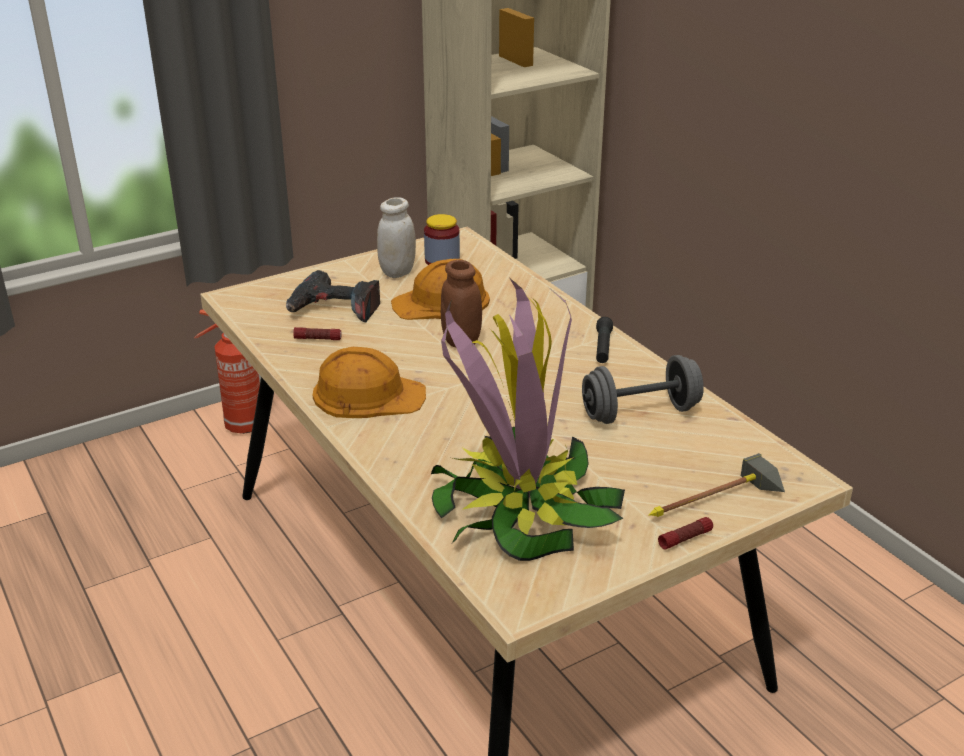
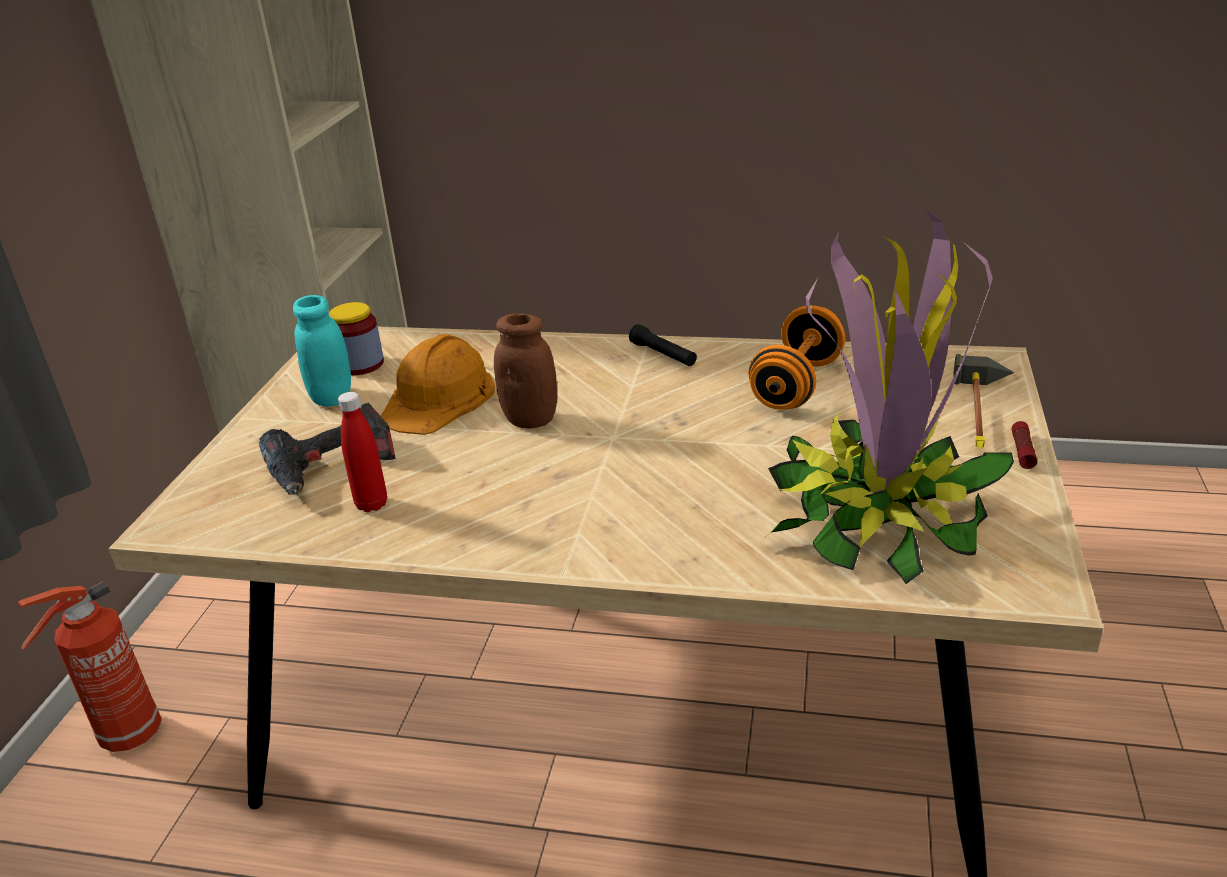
camera: 45 degrees left, 0 degrees up
(318, 339) = (371, 504): flashlight -> red bottle
(368, 394) = (540, 519): orange hard hat -> none
(397, 272) = (332, 397): white jar -> turquoise jar
(640, 413) = (797, 385): grey dumbbell -> orange dumbbell

